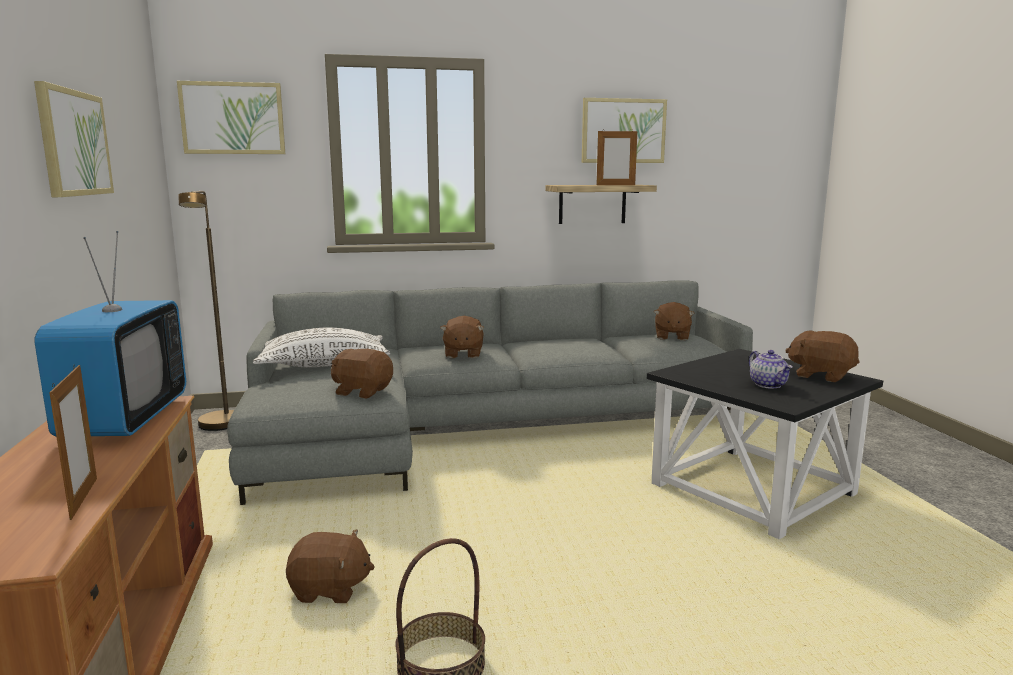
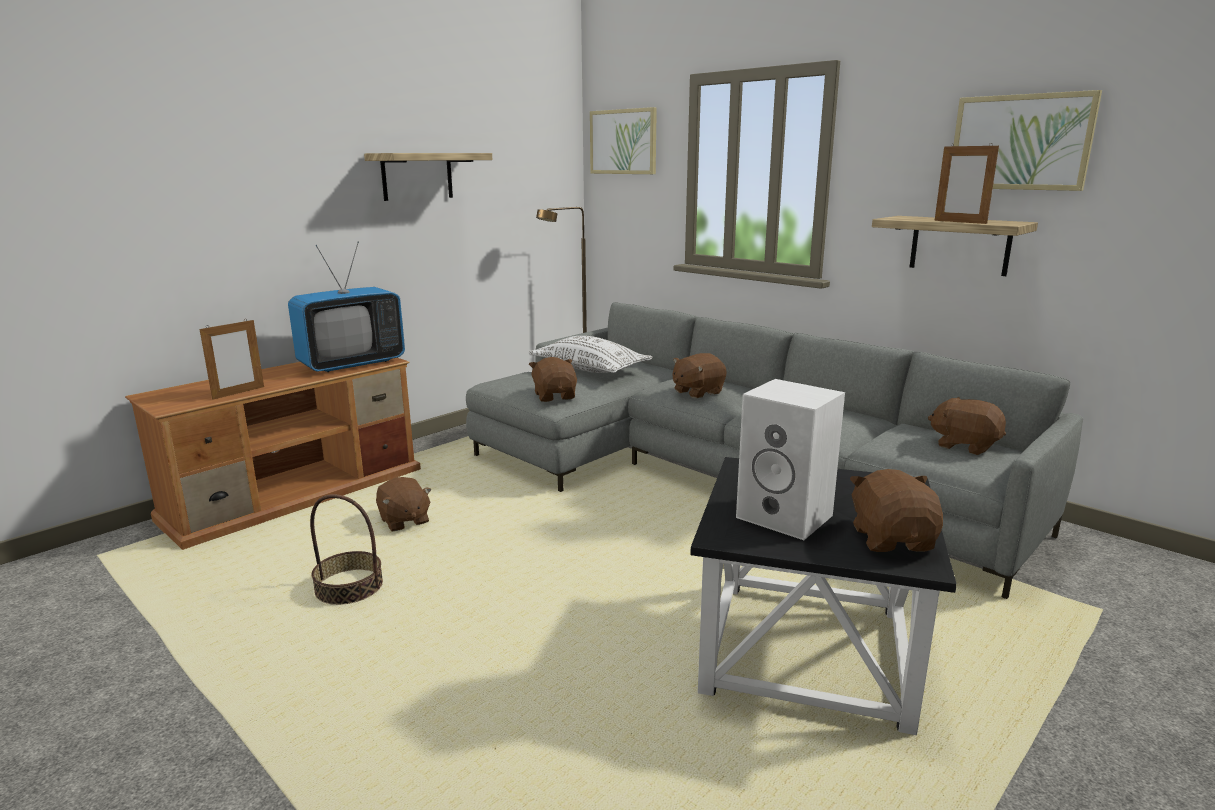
camera: 55 degrees right, 5 degrees up
(74, 143) = (417, 176): picture -> shelf
(671, 336) = (964, 445): brown plush toy -> brown plush toy turned 60 degrees clockwise
(768, 385) = (787, 516): teapot -> white speaker

